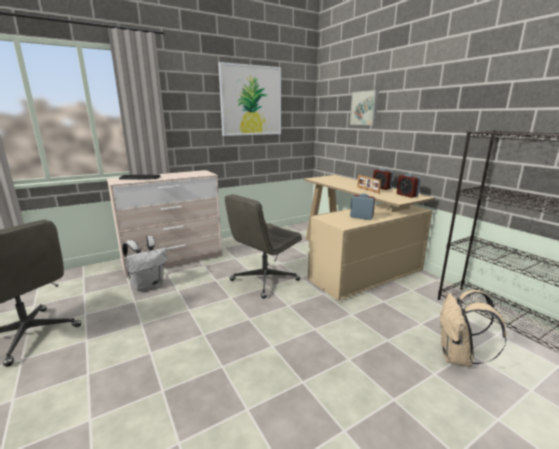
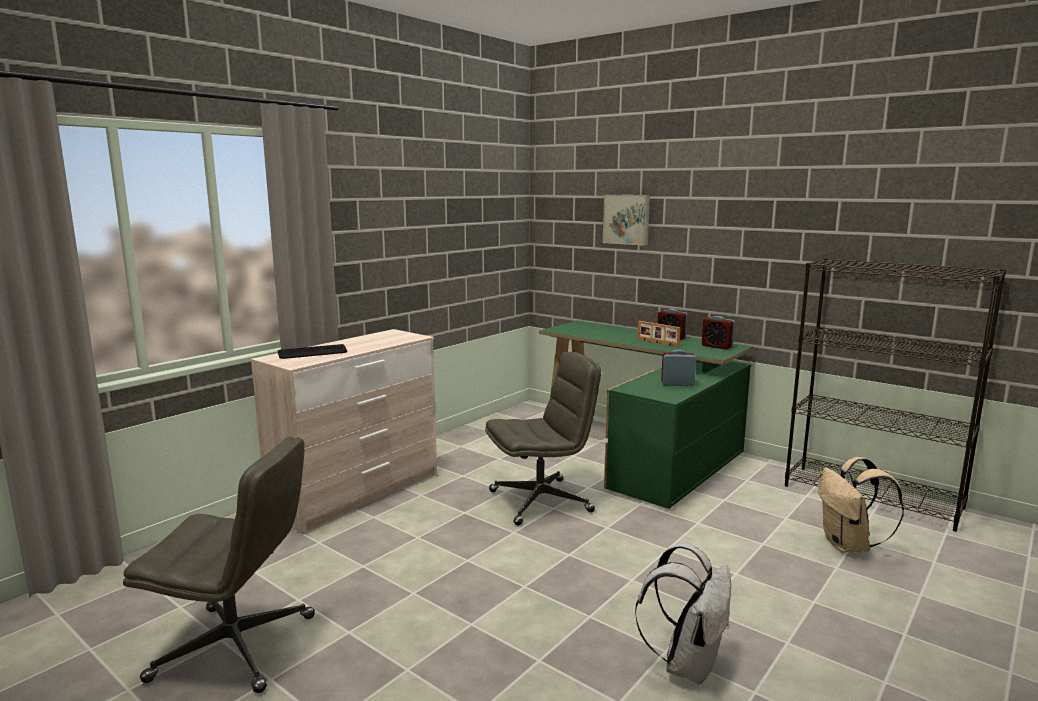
camera: 20 degrees left, 5 degrees down
(148, 285) = (359, 539): white backpack -> white backpack (687, 664)
(251, 101) = (446, 208): picture -> none
(264, 281) = (541, 501): grey office chair -> grey office chair turned 135 degrees counterclockwise
(353, 259) = (642, 451): beige desk -> green desk

